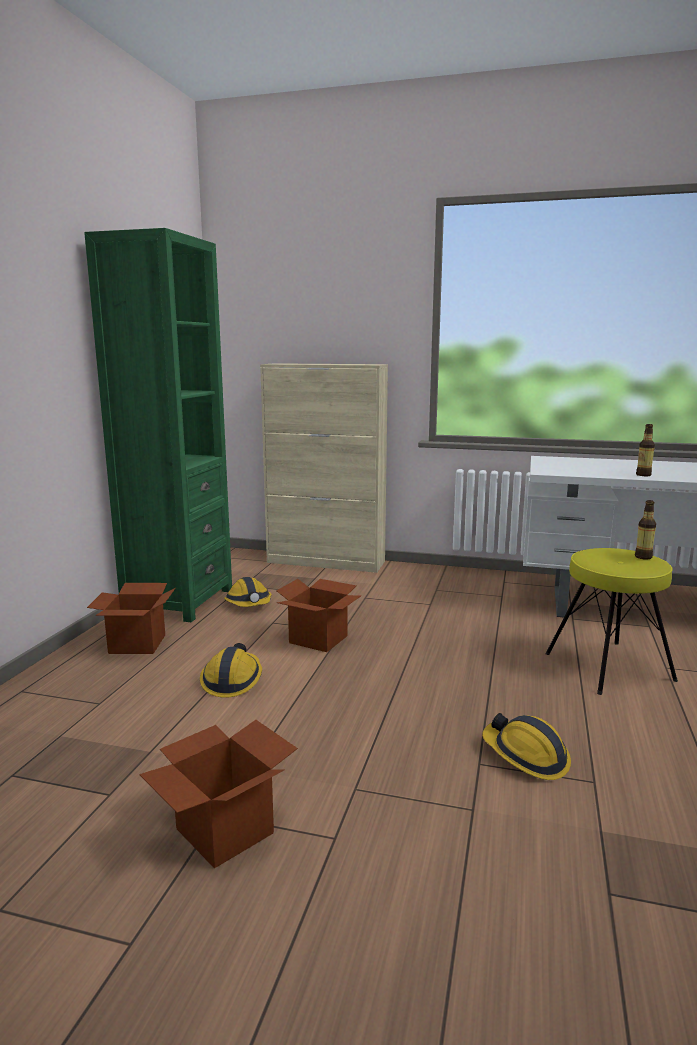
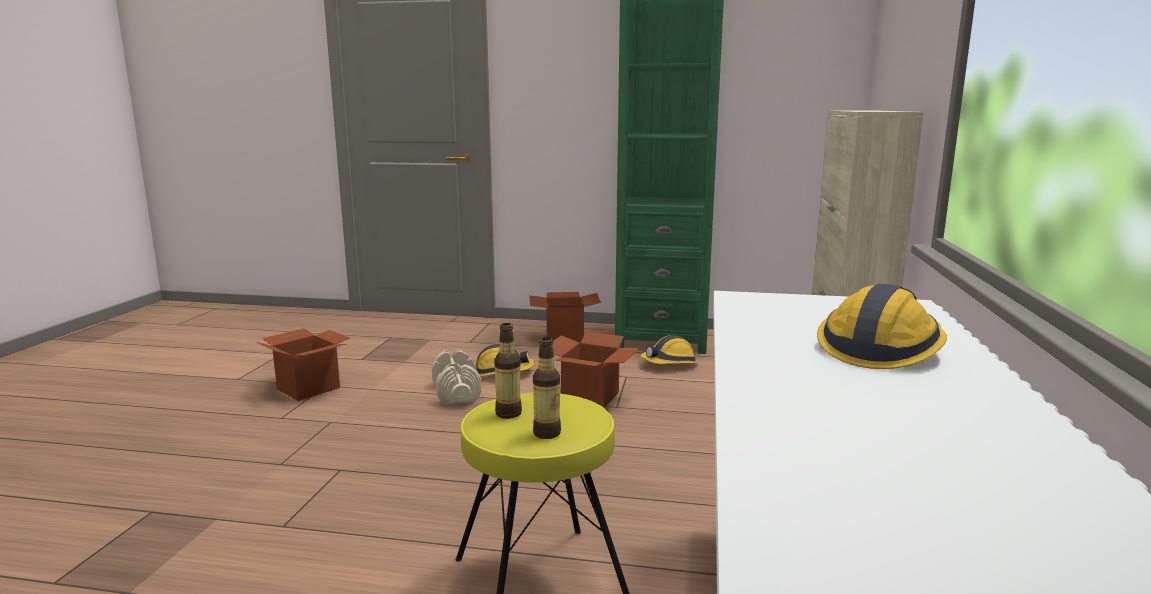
camera: 85 degrees right, 0 degrees up
(285, 706) = (457, 393): none -> beige dumbbell
(526, 756) = (340, 493): hard hat -> hard hat (880, 348)
(643, 475) = (769, 351): bottle -> bottle (508, 413)

